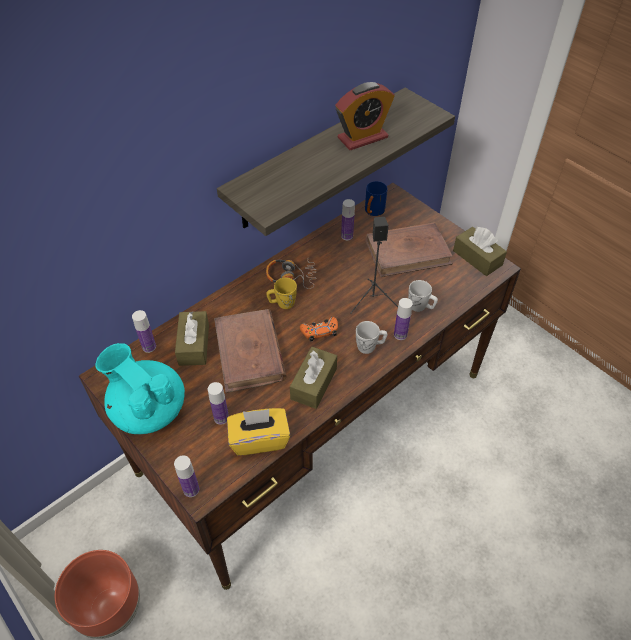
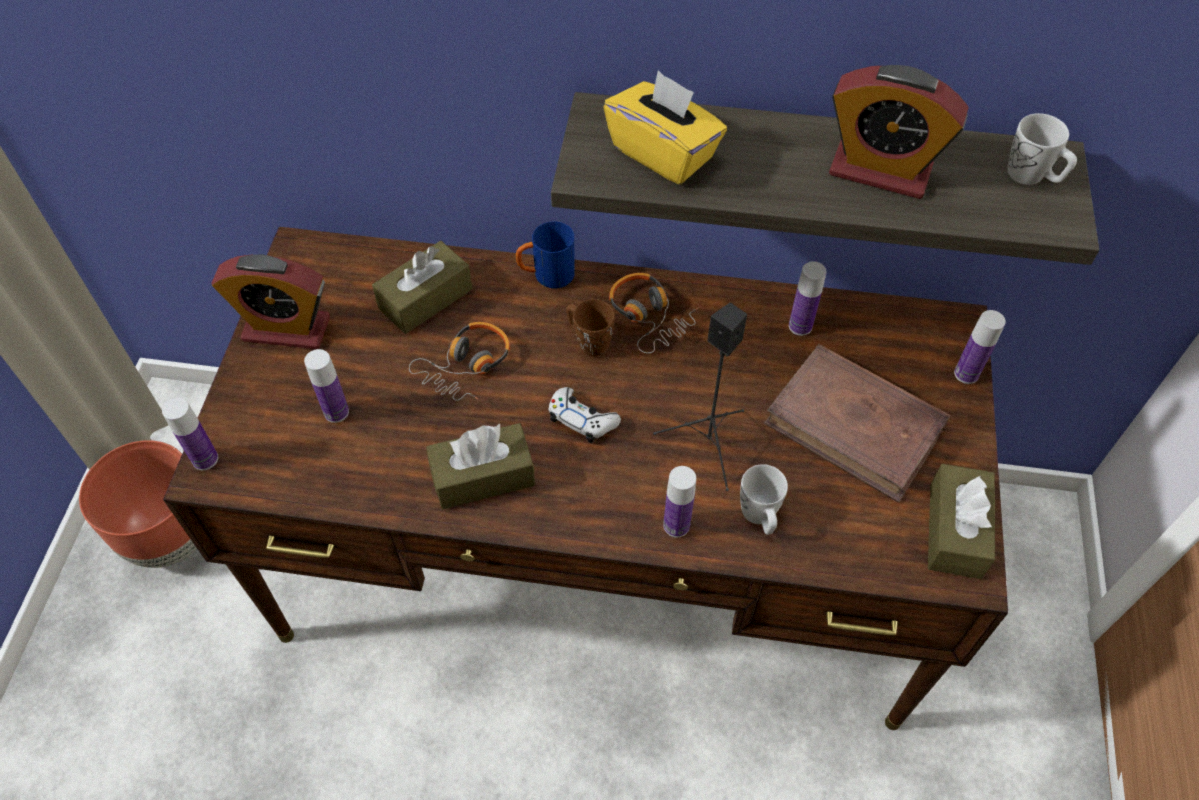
camera: 50 degrees right, 5 degrees up
(148, 409) = (286, 329): turquoise teapot -> alarm clock
(149, 347) = (380, 258): bottle -> bottle (966, 374)
(249, 353) = (467, 366): brown book -> headphones
(259, 439) = (337, 478): yellow tissue box -> yellow tissue box (663, 153)
(282, 303) = (588, 341): yellow mug -> brown mug
(319, 331) = (582, 419): orange game controller -> white game controller
(370, 346) = (614, 500): white mug -> white mug (1032, 177)
(373, 212) = (888, 324): blue mug -> blue mug (546, 276)

